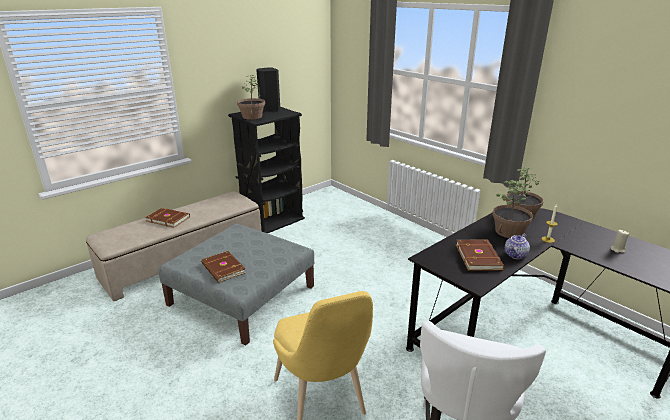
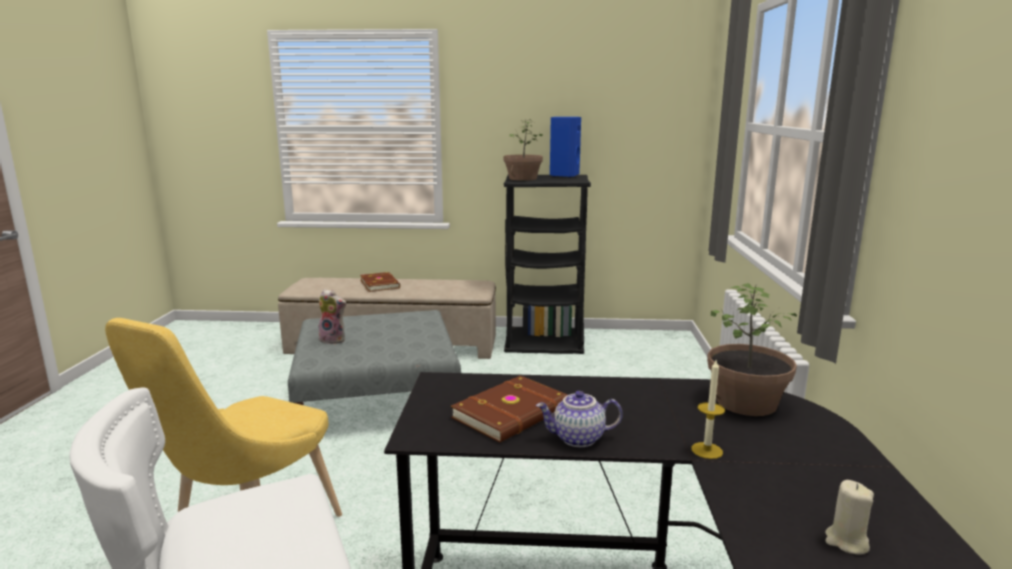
camera: 45 degrees right, 10 degrees down
(222, 269) = (334, 339): brown book -> plush toy
(269, 109) = (564, 176): black speaker -> blue speaker
(509, 232) = (656, 410): potted plant -> none

